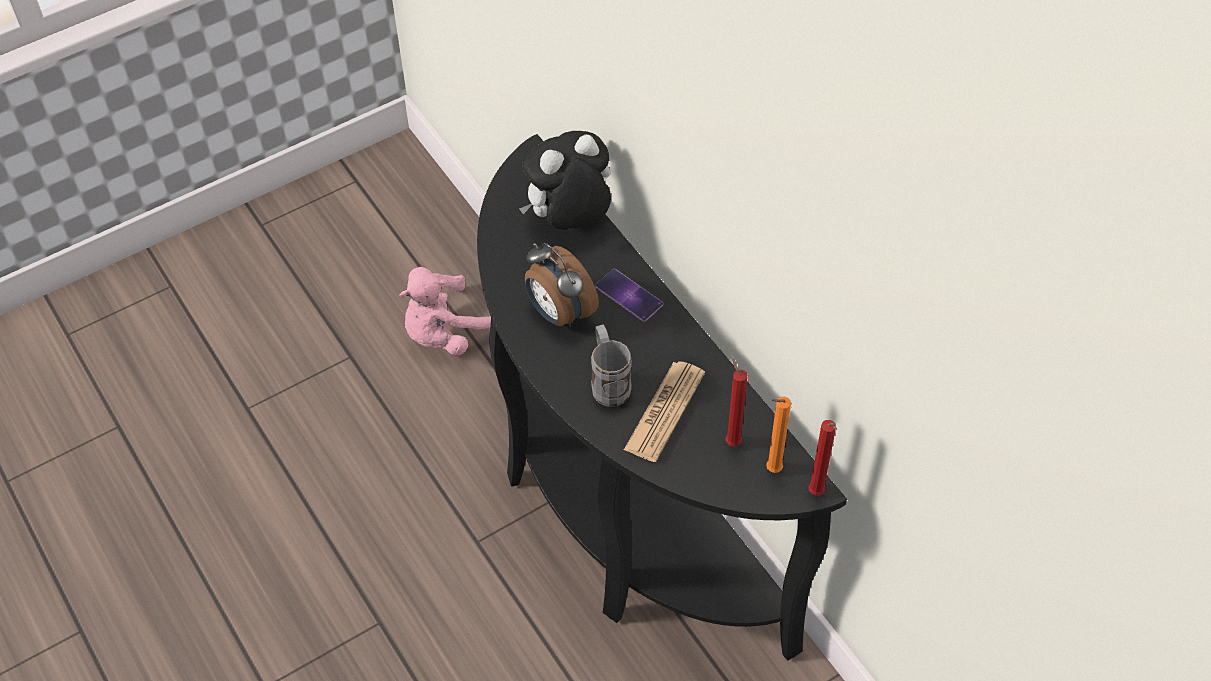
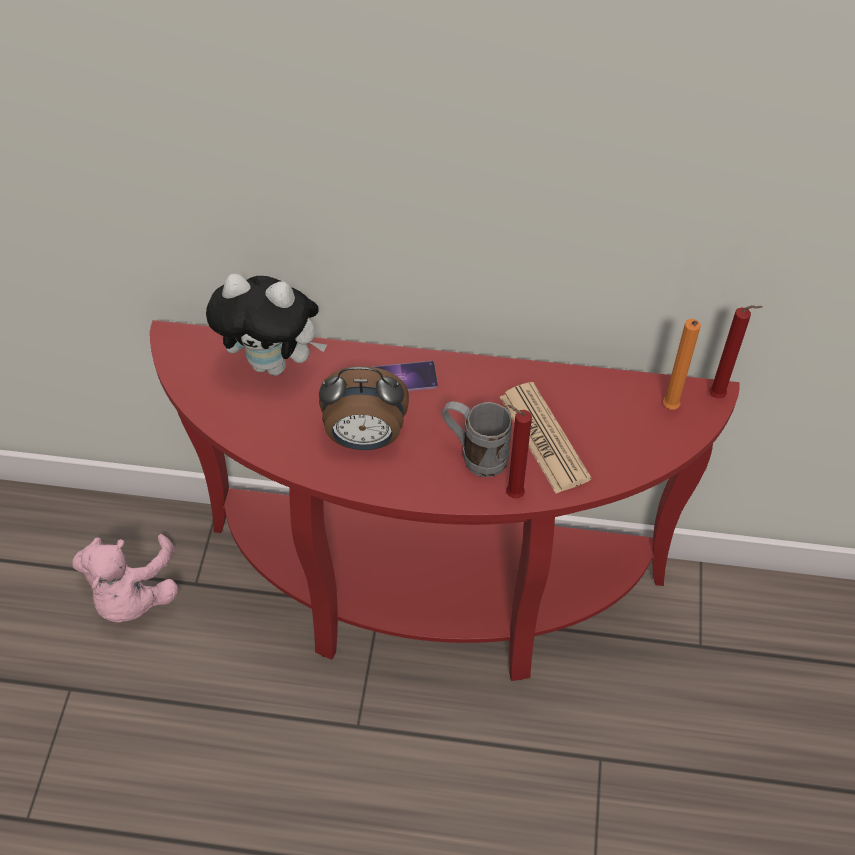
camera: 50 degrees left, 0 degrees up
(569, 221) = (274, 363): plush toy -> plush toy turned 90 degrees counterclockwise
(617, 511) = (429, 600): black console table -> red console table
(731, 441) = (616, 414): red candle -> red candle (511, 494)

